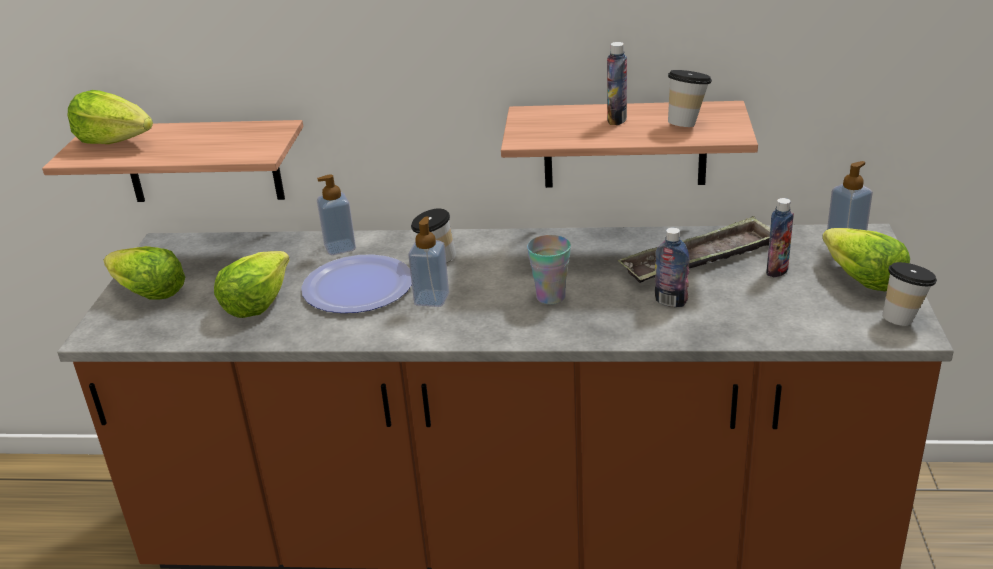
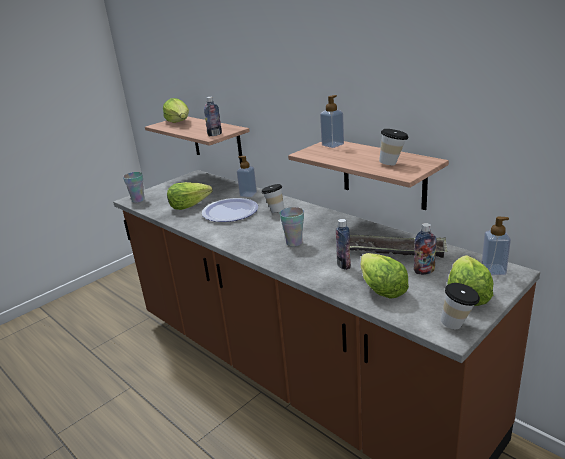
camera: 40 degrees right, 5 degrees down
(119, 329) = (138, 200): none -> cup
(147, 293) = (164, 190): lettuce -> lettuce (381, 288)
(431, 299) = (247, 226): soap dispenser -> soap dispenser (332, 145)
(617, 120) = (363, 154): bottle -> bottle (214, 134)

